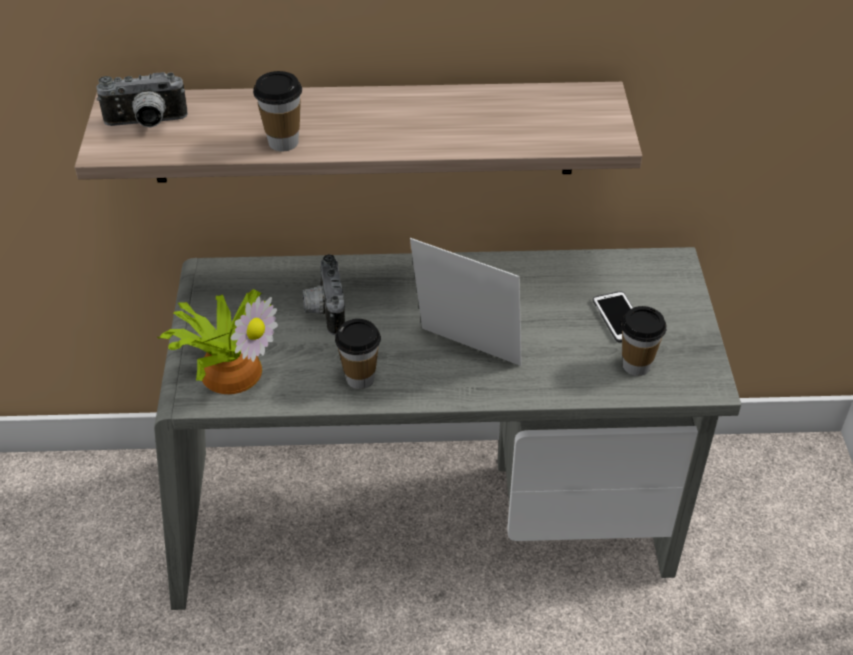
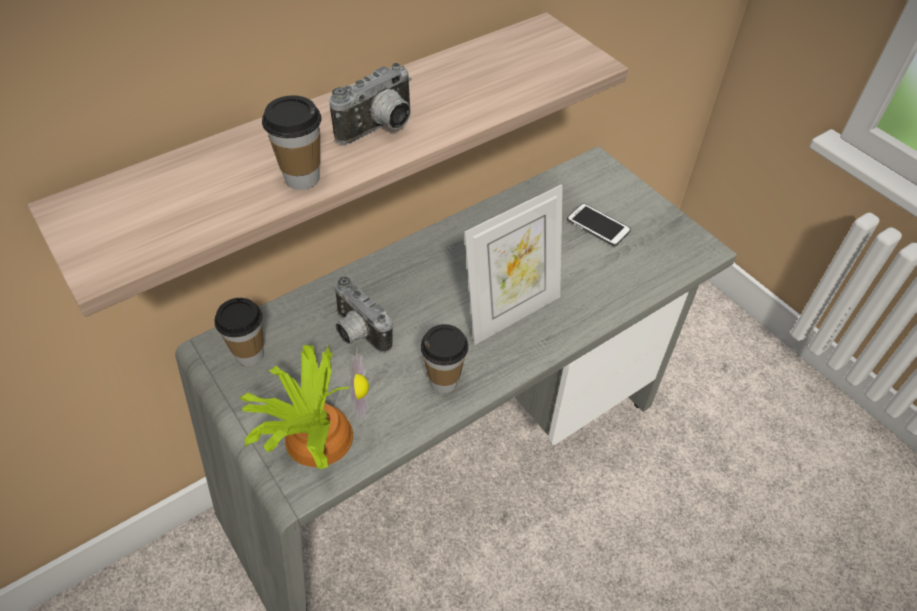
camera: 35 degrees left, 5 degrees up
(146, 124) = (126, 218): camera -> camera (380, 129)
(465, 353) = (511, 313): picture frame -> picture frame turned 150 degrees clockwise
(636, 365) = (643, 259): cup -> cup (250, 354)

